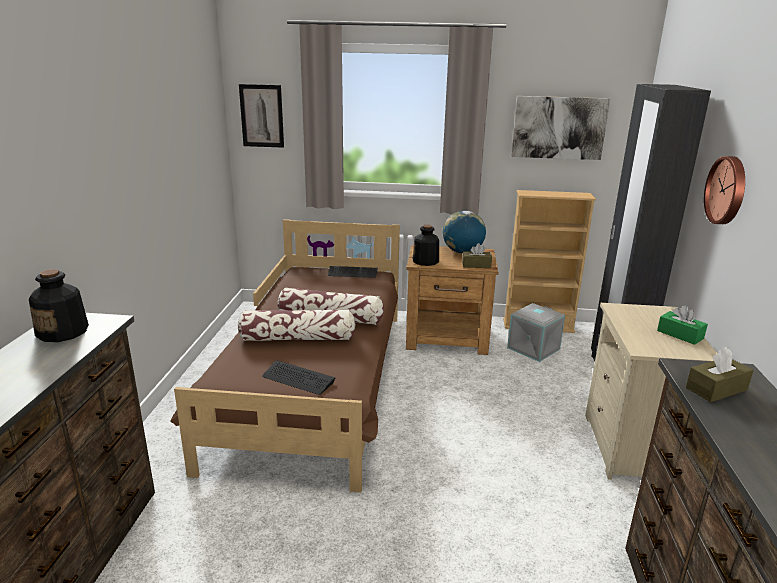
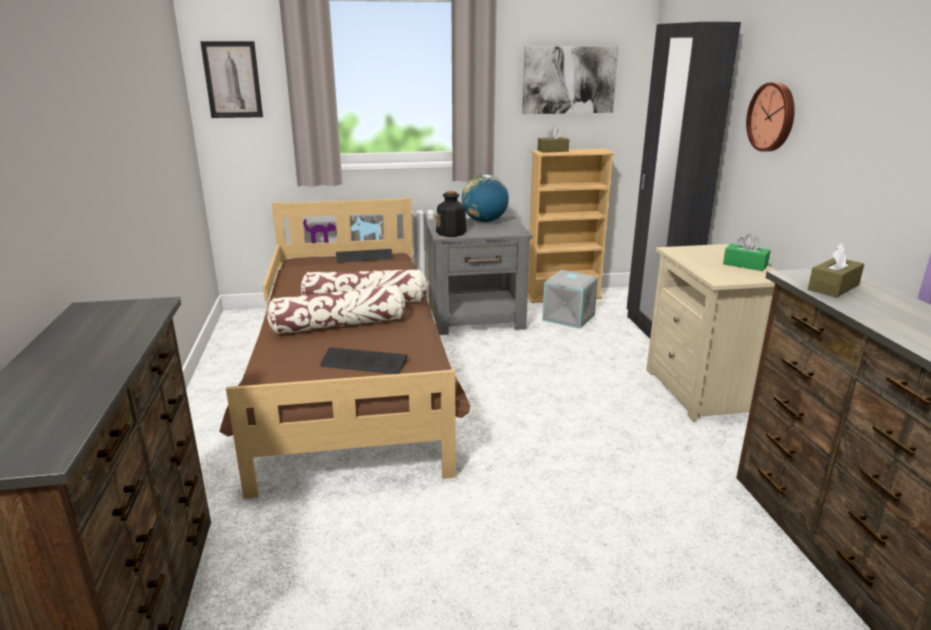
camera: 15 degrees left, 0 degrees up
(63, 332) = (100, 321): bottle -> none
(448, 338) = (477, 318): brown nightstand -> grey nightstand
(476, 265) = (506, 231): brown tissue box -> brown tissue box (552, 151)

